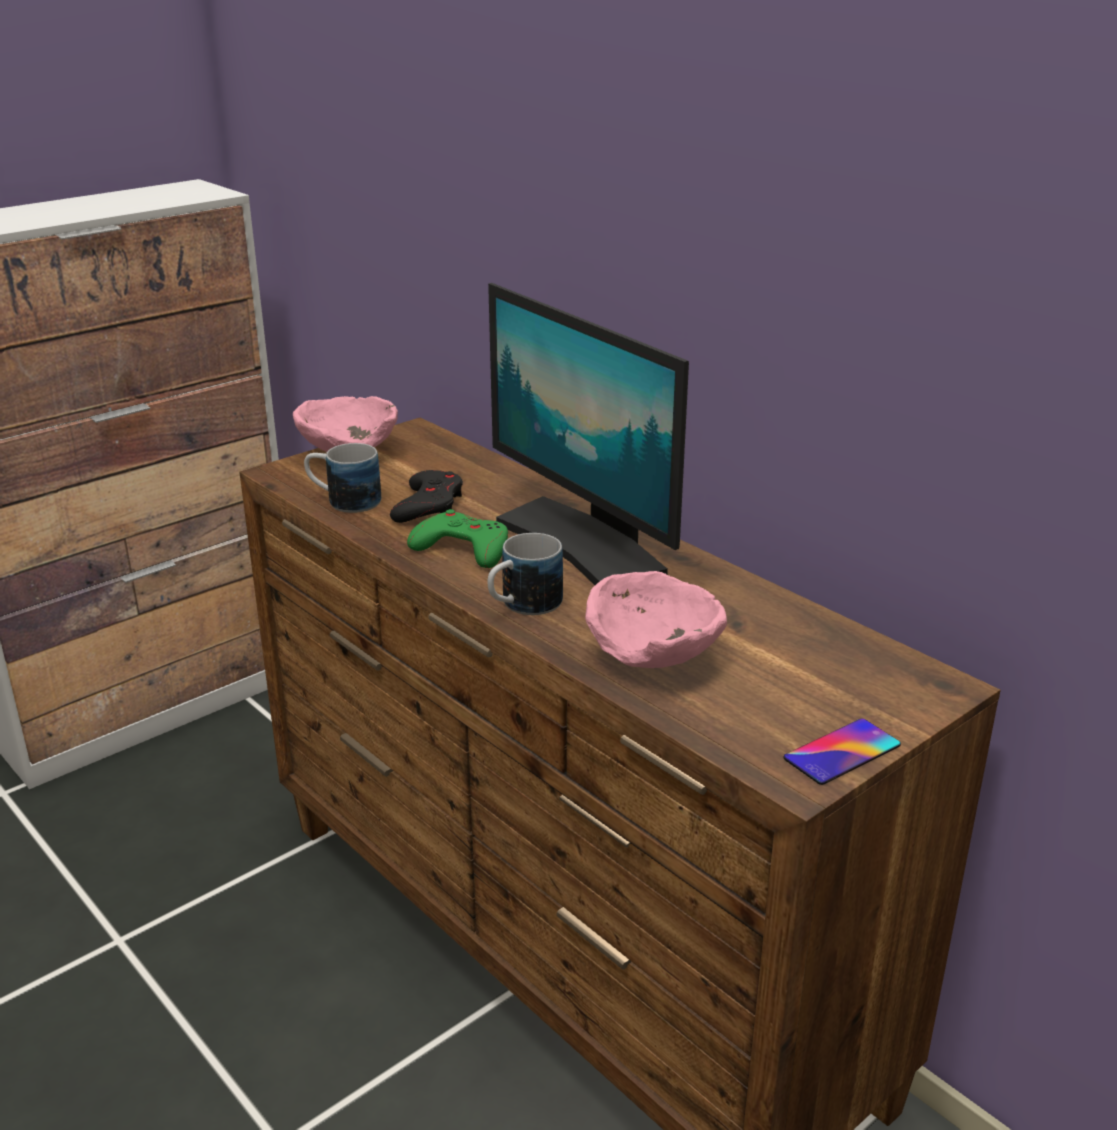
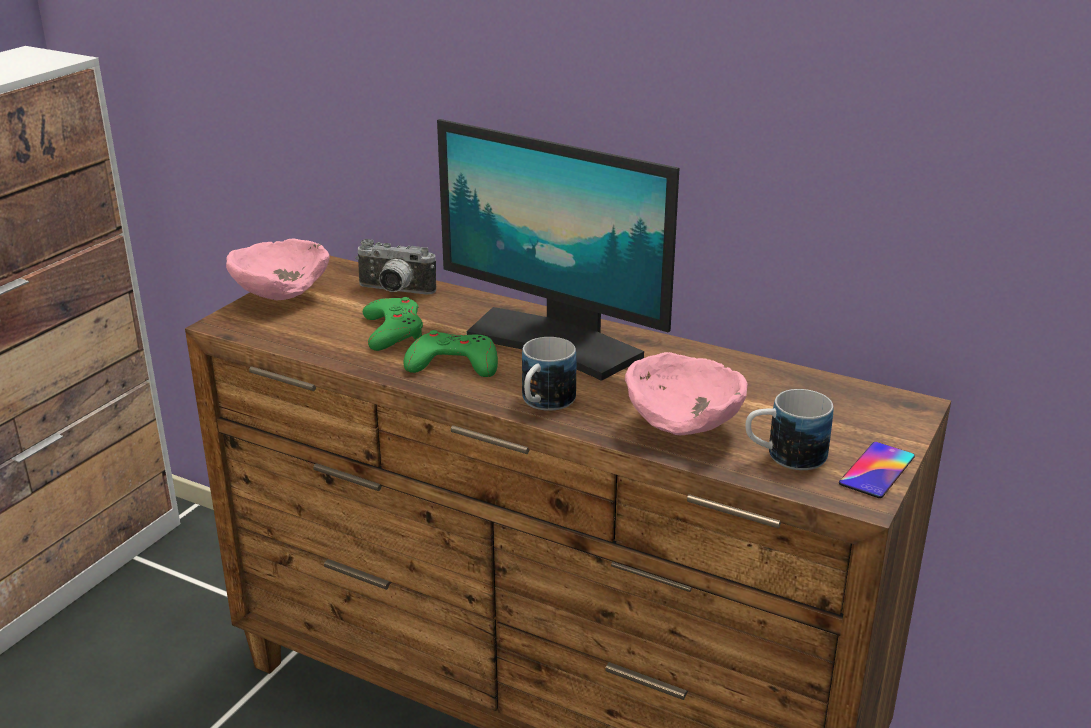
camera: 20 degrees left, 0 degrees up
(343, 501) = (310, 339): mug -> mug (784, 456)
(429, 505) = (393, 331): black game controller -> green game controller
(460, 466) = (394, 292): none -> camera

